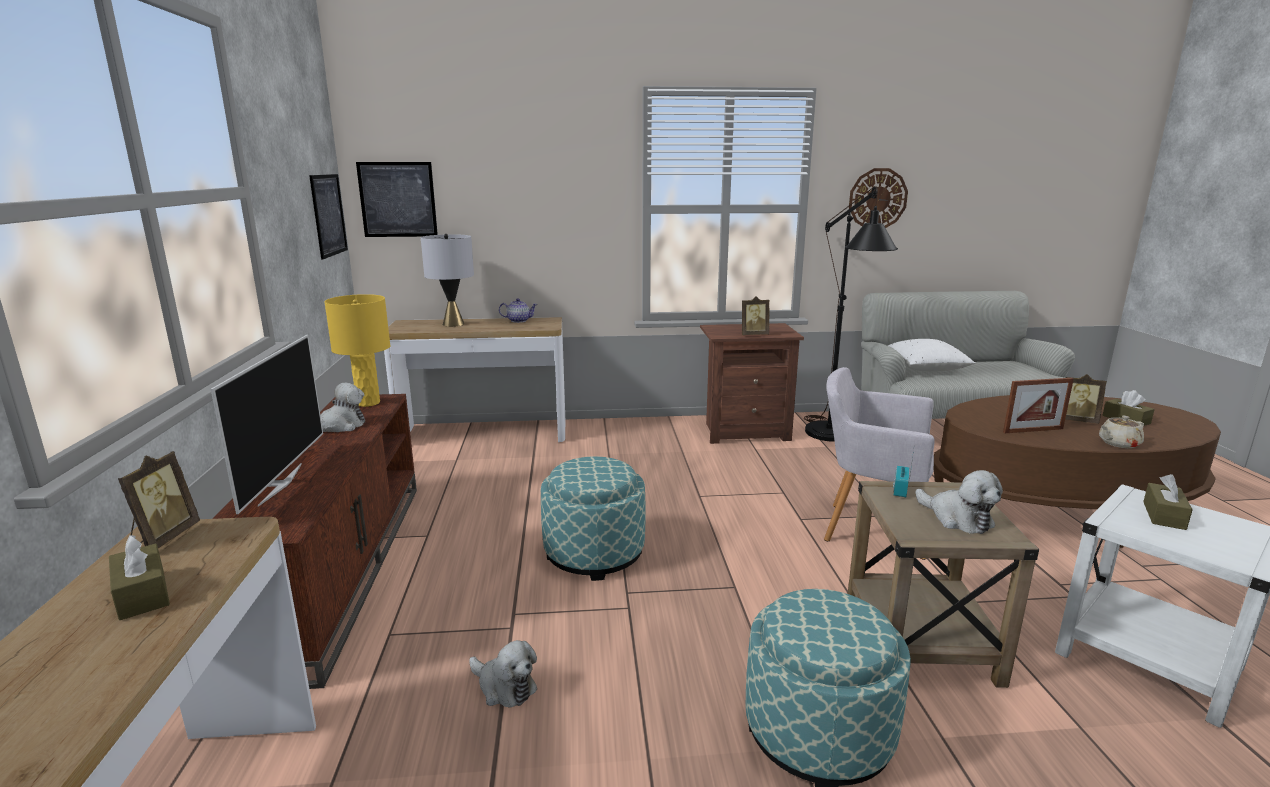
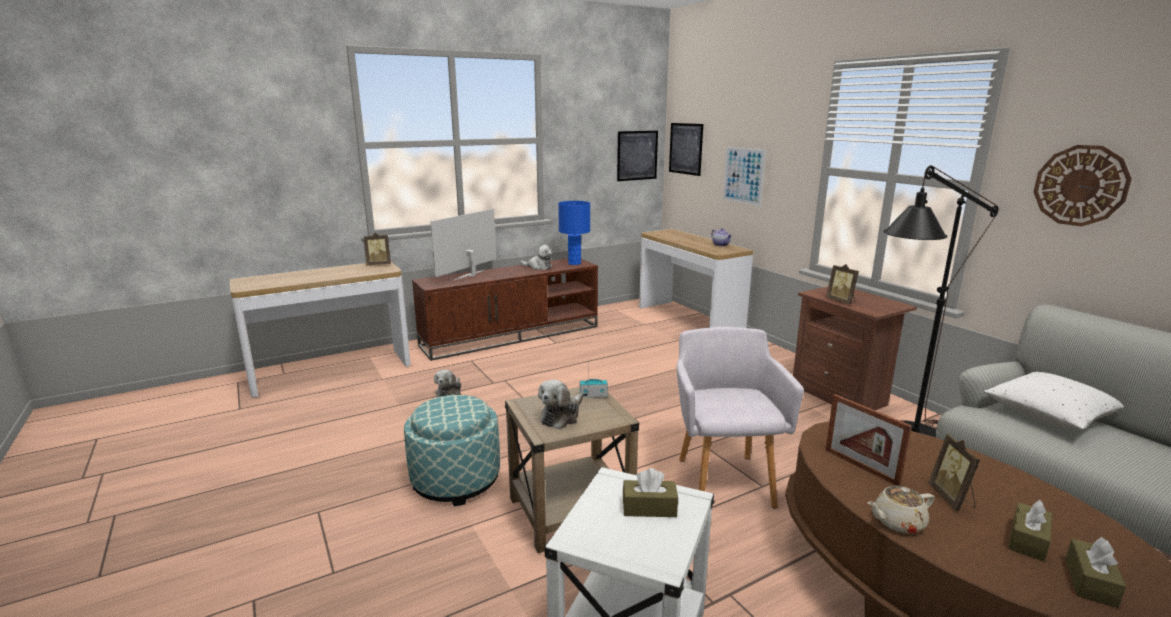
camera: 65 degrees right, 0 degrees up
(142, 594) = (343, 272): brown tissue box -> brown tissue box (1090, 582)
(279, 484) = (470, 275): television -> television turned 150 degrees clockwise
(368, 403) = (574, 263): yellow table lamp -> blue table lamp
(453, 324) = (685, 237): grey table lamp -> none
(522, 227) = (743, 175): none -> picture
(594, 553) = (579, 385): ottoman -> none
(1118, 443) = (897, 522): beige teapot -> beige teapot turned 60 degrees counterclockwise

